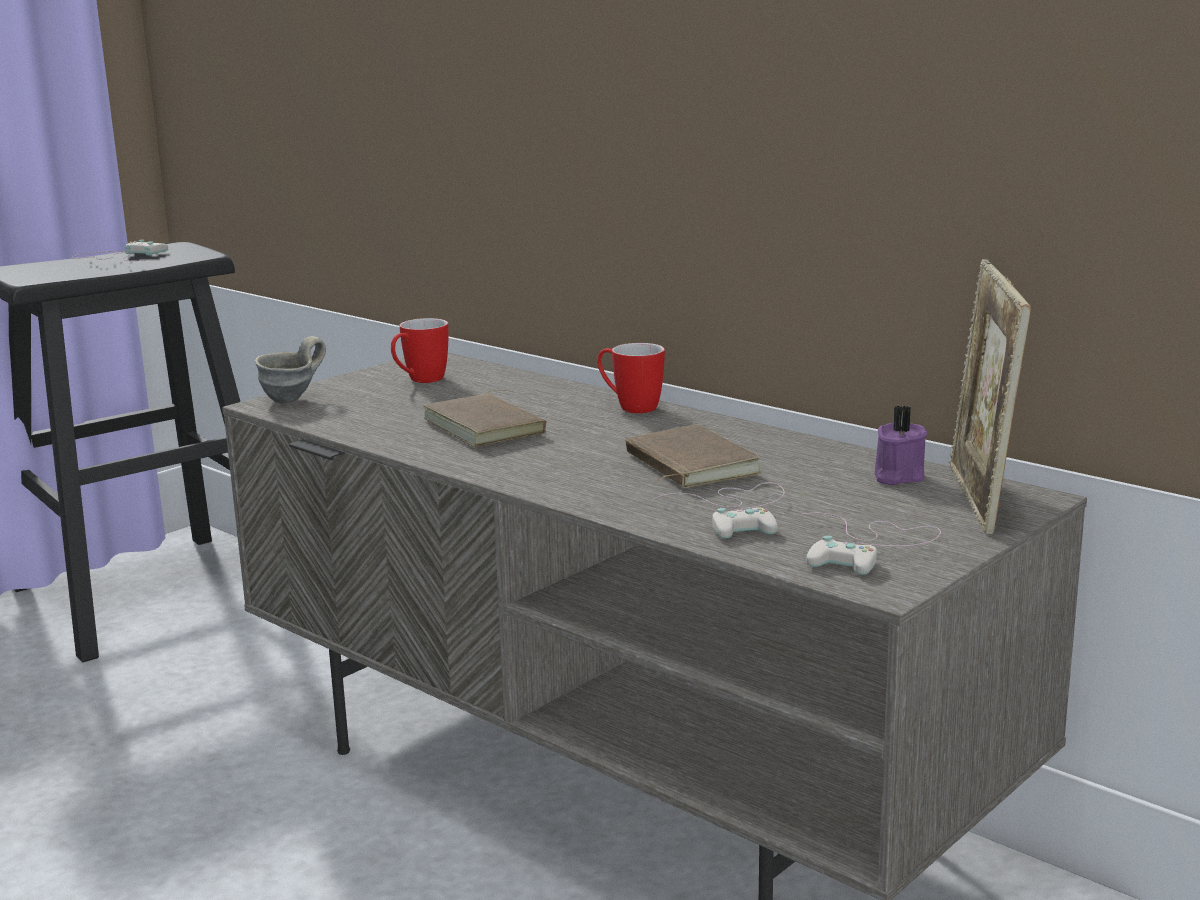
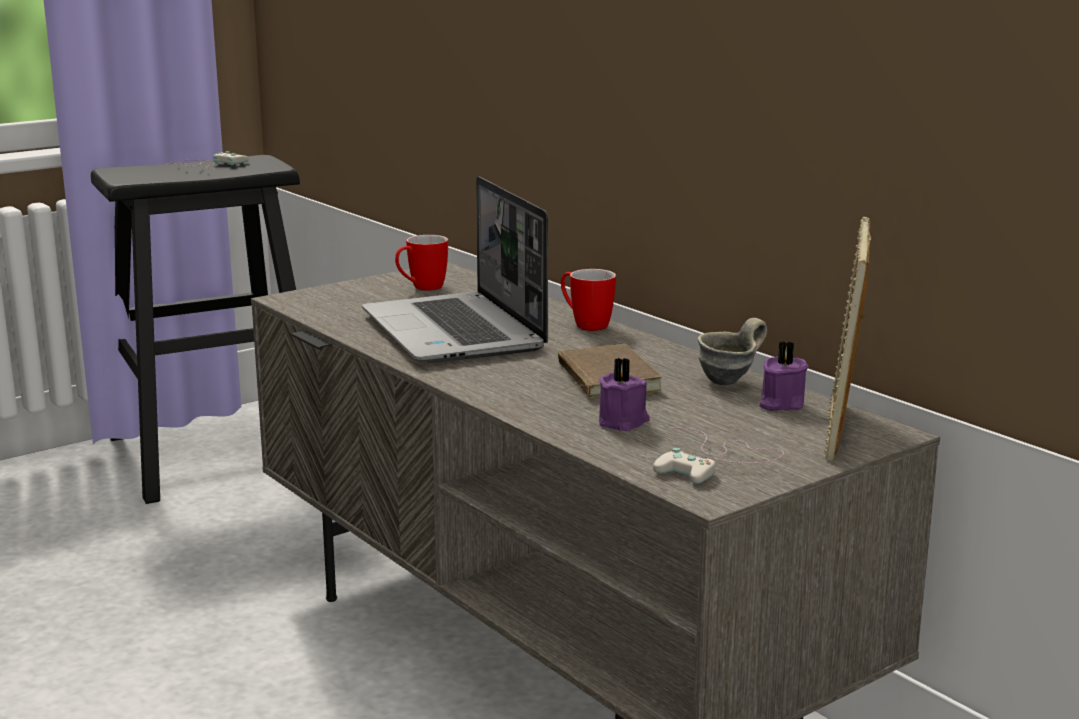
camera: 10 degrees right, 0 degrees up
(294, 399) = (310, 296): grey mug -> grey mug (731, 381)
(488, 427) = (456, 332): brown book -> laptop
(738, 512) = (624, 422): white game controller -> purple candle

